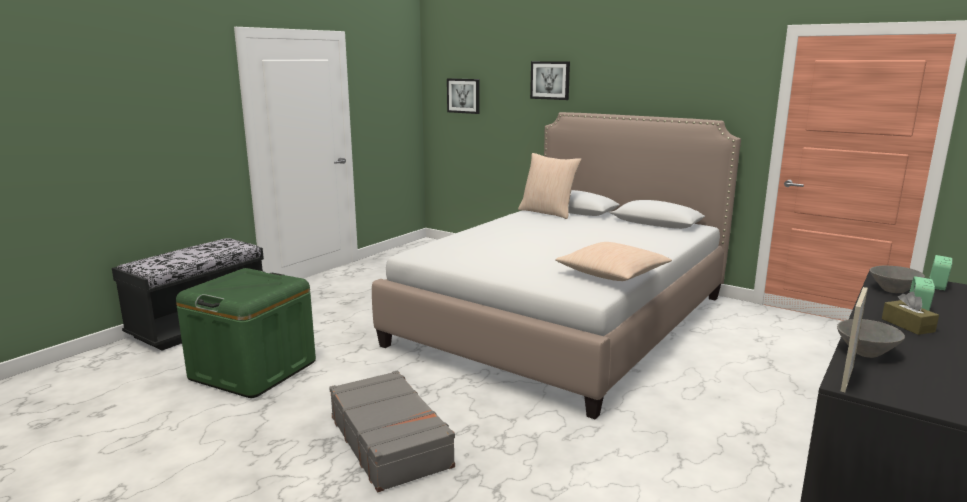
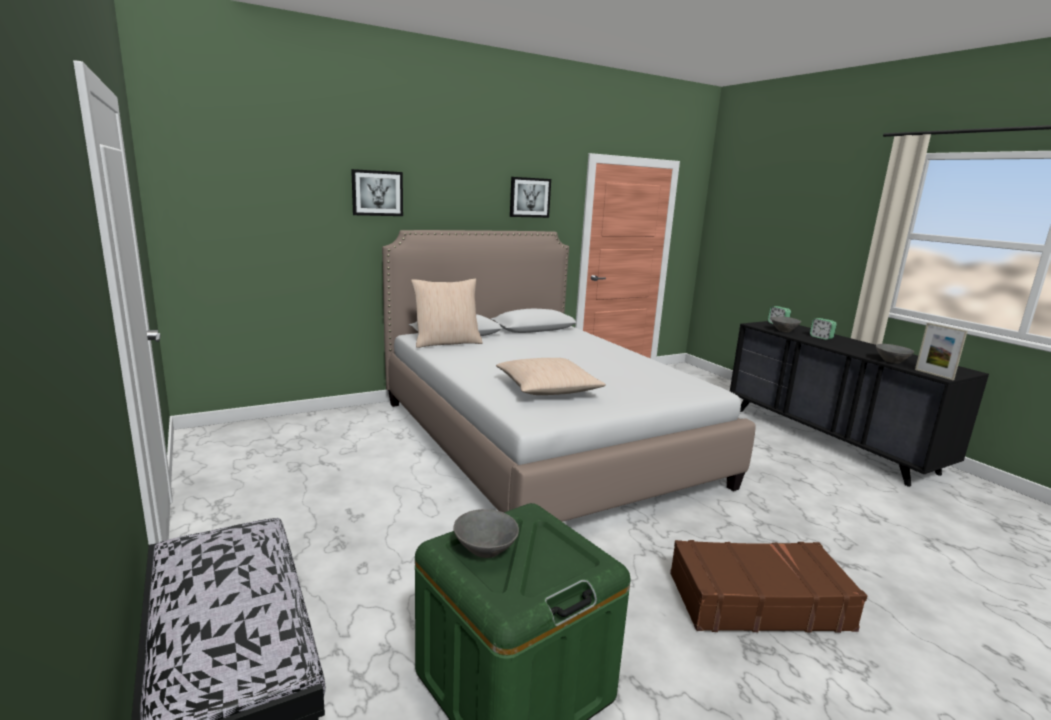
camera: 65 degrees left, 0 degrees up
(243, 278) = (485, 551): none -> grey bowl
(390, 441) = (757, 600): grey suitcase -> brown suitcase
(463, 95) = (237, 212): picture -> picture (529, 197)
(613, 274) = (665, 372): beige pillow -> beige pillow (547, 388)
(907, 325) = (845, 345): brown tissue box -> none

